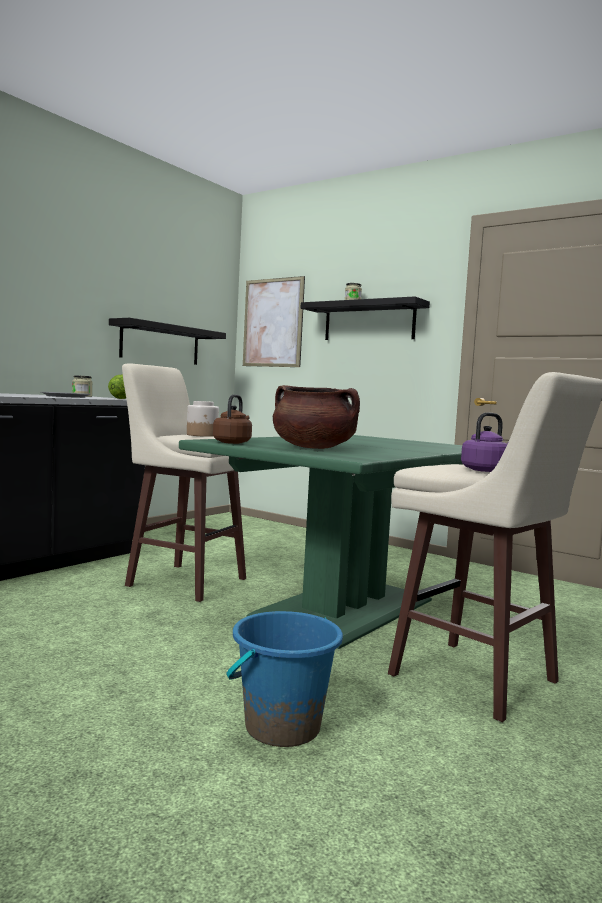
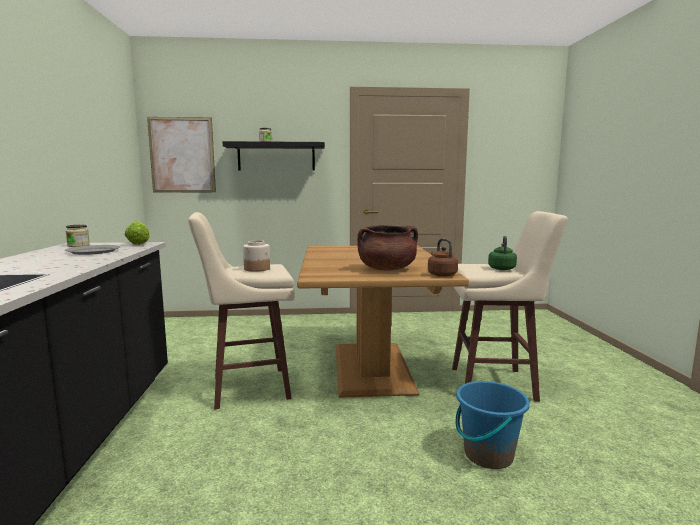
camera: 40 degrees left, 5 degrees up
(160, 343) = (101, 180): black shelf -> none
(233, 442) = (335, 275): brown kettle -> brown kettle (441, 274)
(342, 608) = (370, 368): green dining table -> brown dining table
(486, 470) = (501, 268): purple kettle -> green kettle

